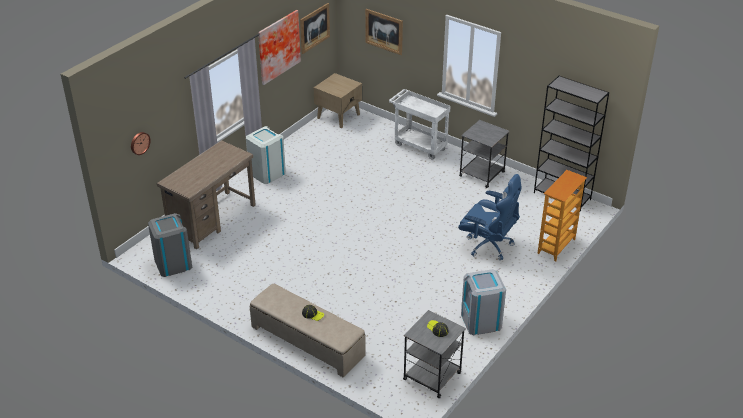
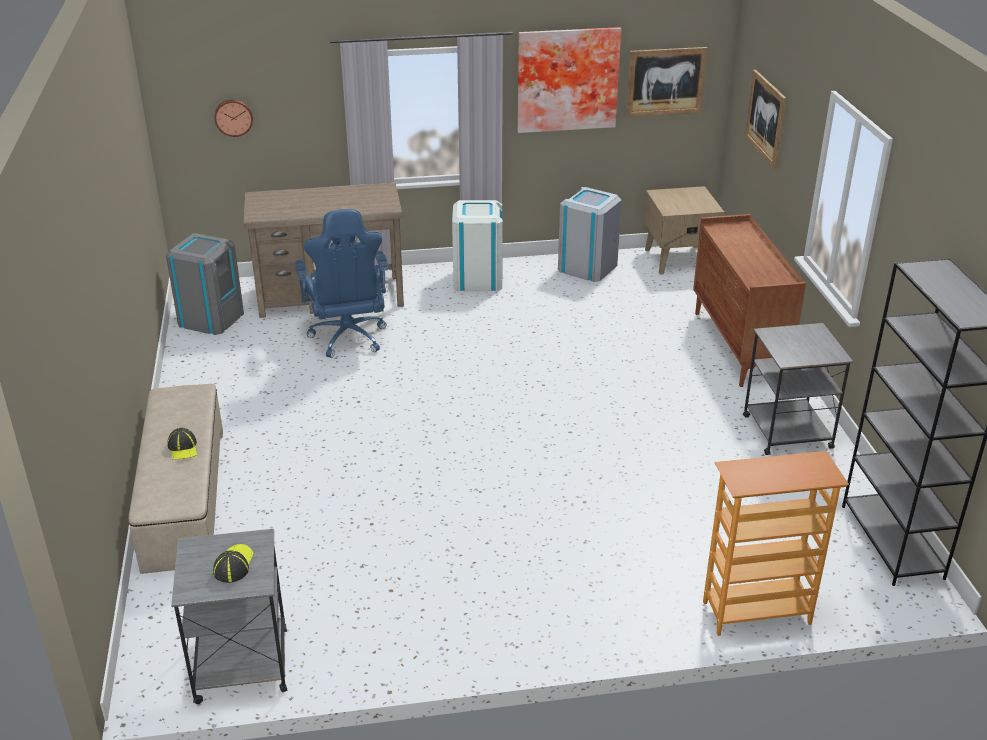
camera: 45 degrees right, 5 degrees down
(418, 147) = (737, 347): white cart -> brown cabinet
(481, 321) = (442, 639): grey trash can -> grey trash can (587, 267)
(486, 245) = (634, 534): blue office chair -> blue office chair (347, 335)

